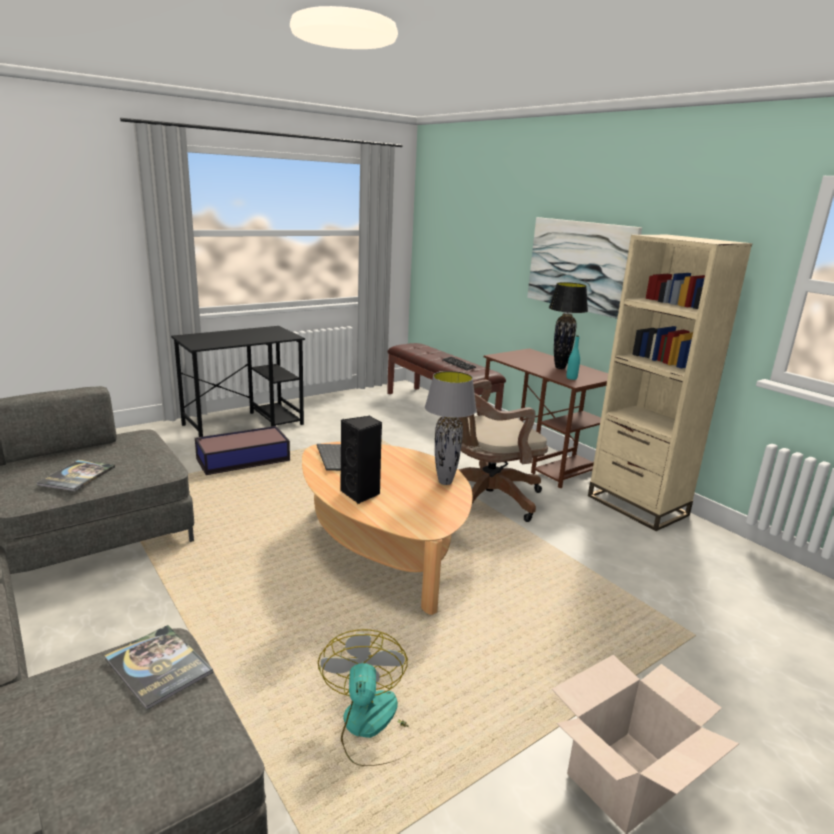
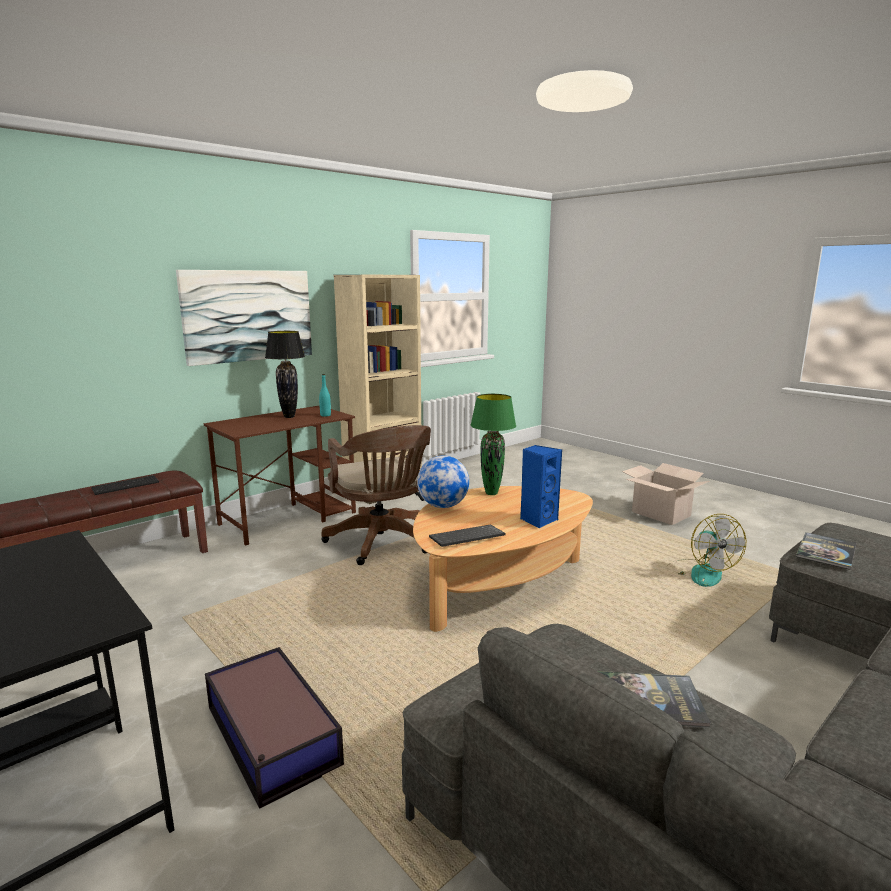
camera: 95 degrees left, 5 degrees down
(361, 494) = (538, 520): black speaker -> blue speaker
(371, 727) = (700, 573): fan -> fan turned 90 degrees counterclockwise
(412, 456) = (443, 506): none -> globe
(445, 482) = (492, 493): grey table lamp -> green table lamp

